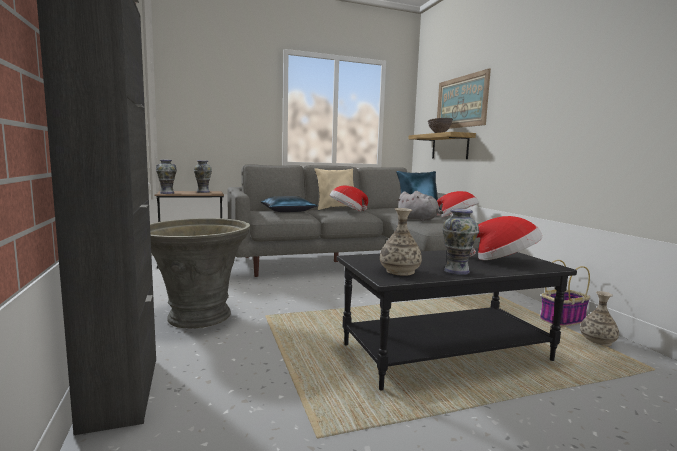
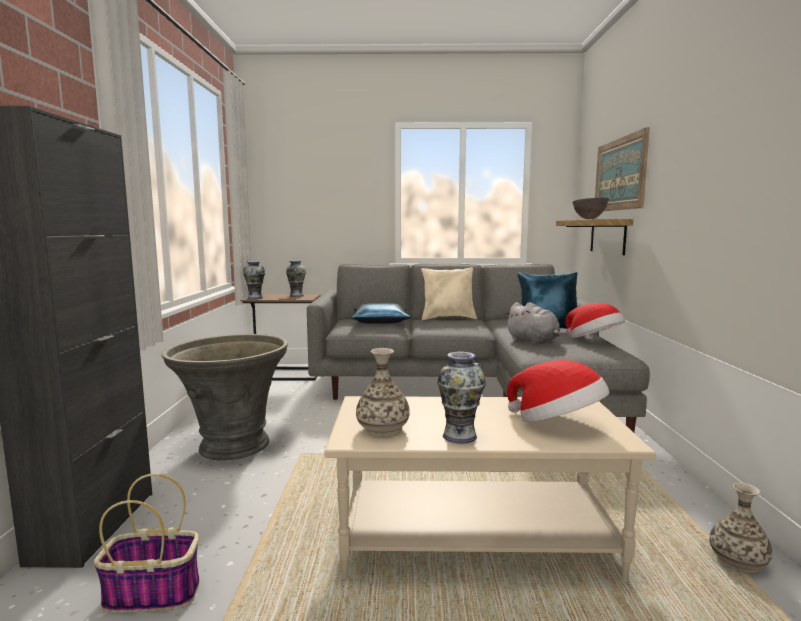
camera: 20 degrees right, 0 degrees up
(347, 211) = (453, 324): hat -> none
(446, 352) = (476, 539): black coffee table -> beige coffee table
(562, 320) = (707, 515): basket -> basket (154, 593)

